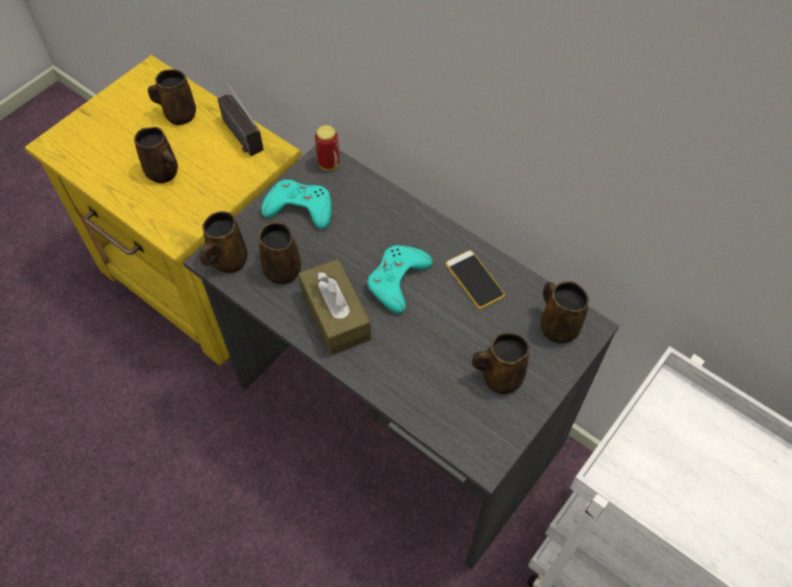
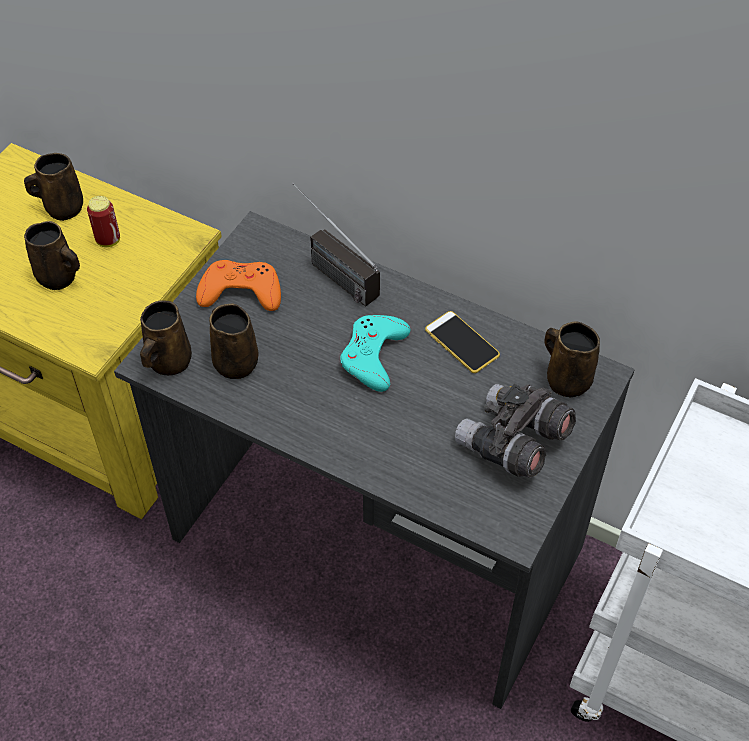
camera: 10 degrees left, 5 degrees down
(233, 125) = (132, 212): radio -> radio (329, 269)
(300, 208) = (240, 291): turquoise game controller -> orange game controller
(329, 164) = (264, 238): can -> can (108, 240)
(336, 315) = (310, 404): brown tissue box -> none
(499, 377) = (512, 443): brown mug -> grey binoculars

